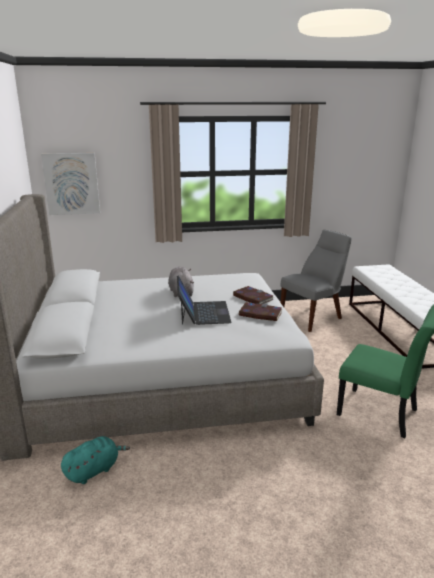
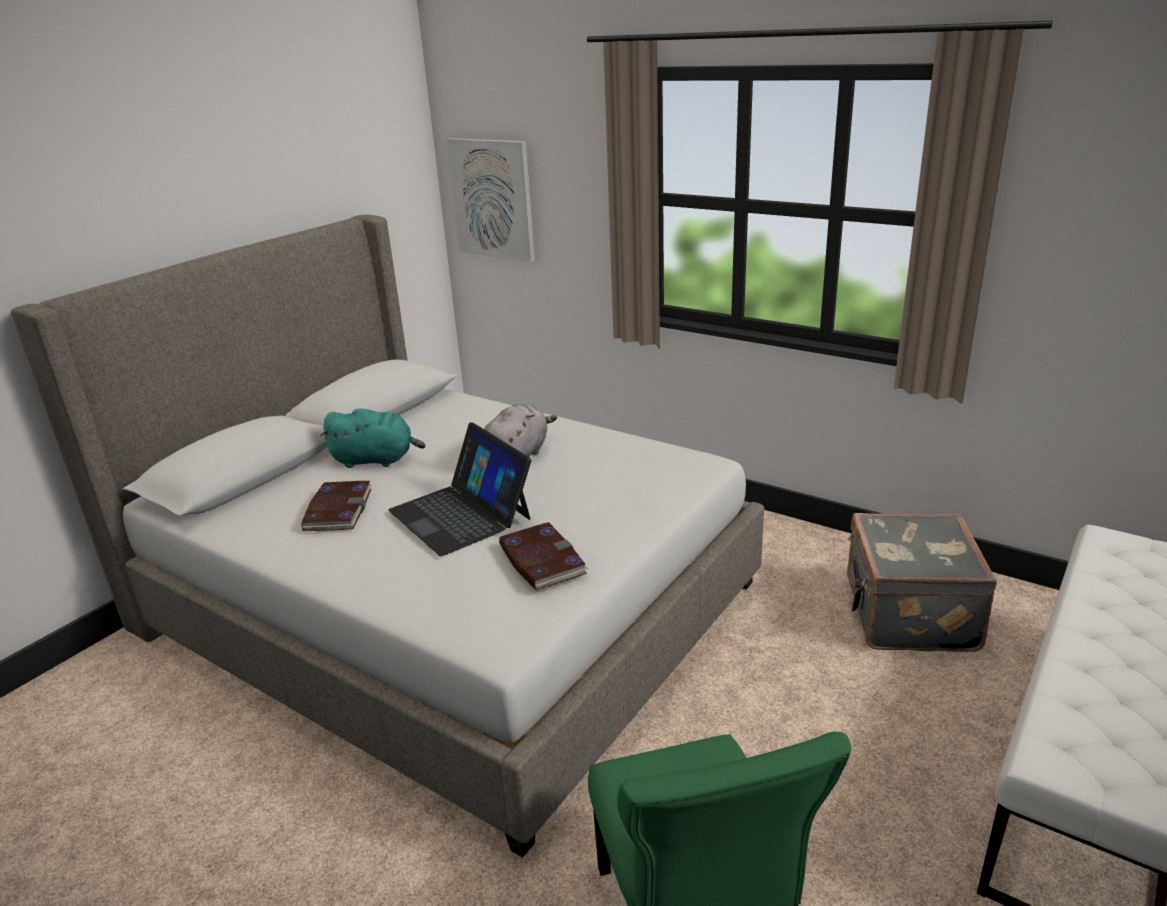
camera: 45 degrees right, 5 degrees up
(94, 470) = (170, 708): turquoise plush toy -> turquoise plush toy (376, 460)
(203, 312) = (461, 514): laptop -> laptop turned 105 degrees clockwise
(252, 297) = (606, 517): book -> book (338, 509)
(313, 317) = (907, 615): grey chair -> grey suitcase

